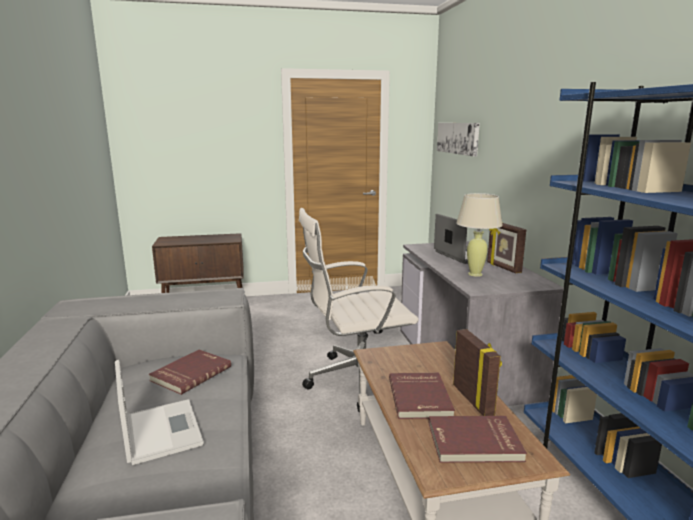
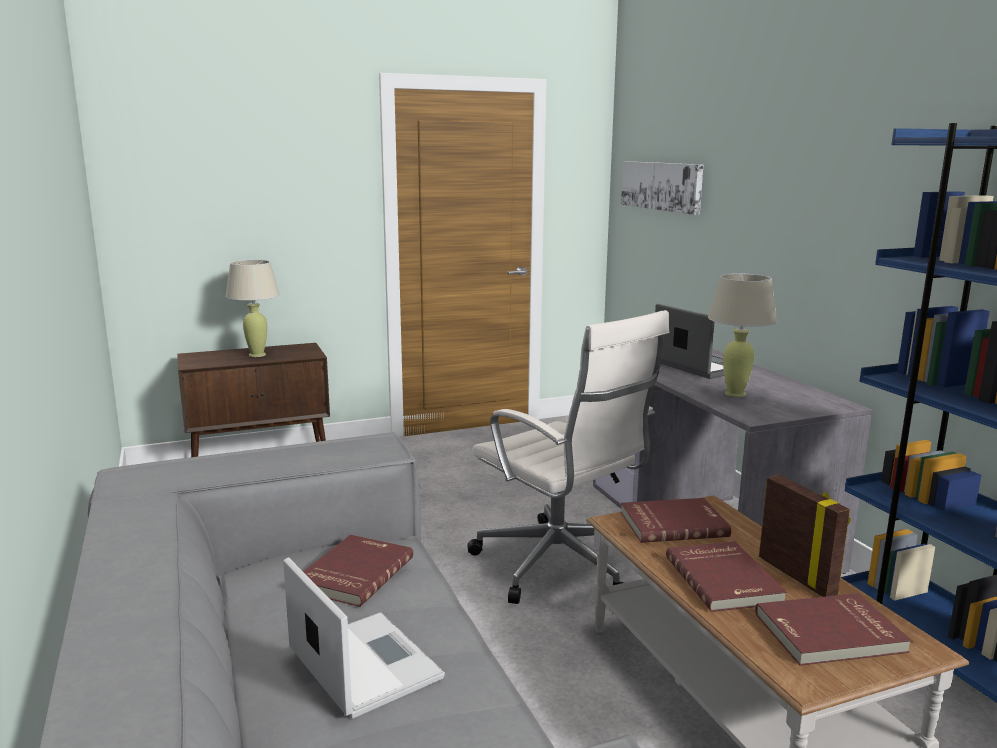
camera: 10 degrees left, 0 degrees up
(202, 239) = (257, 355): none -> beige table lamp
(356, 380) = (560, 566): white office chair -> white office chair turned 105 degrees counterclockwise
(407, 357) = (673, 523): none -> red book
(503, 268) = (767, 382): picture frame -> none

